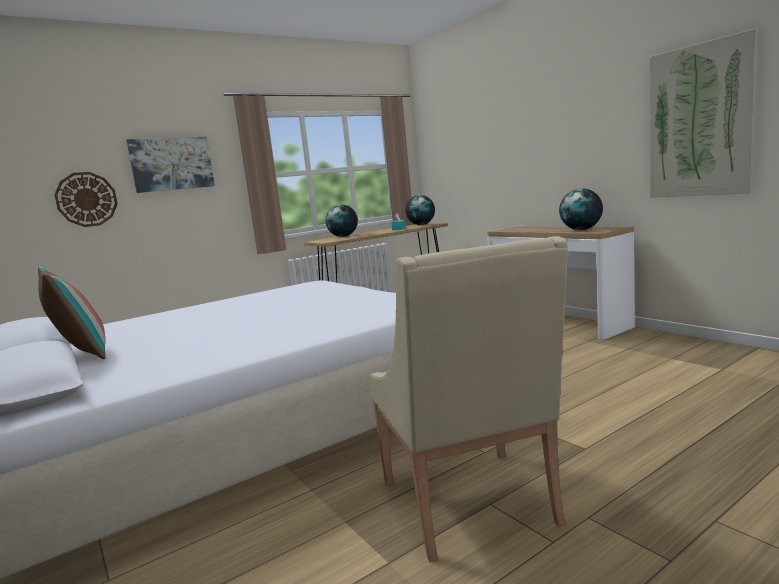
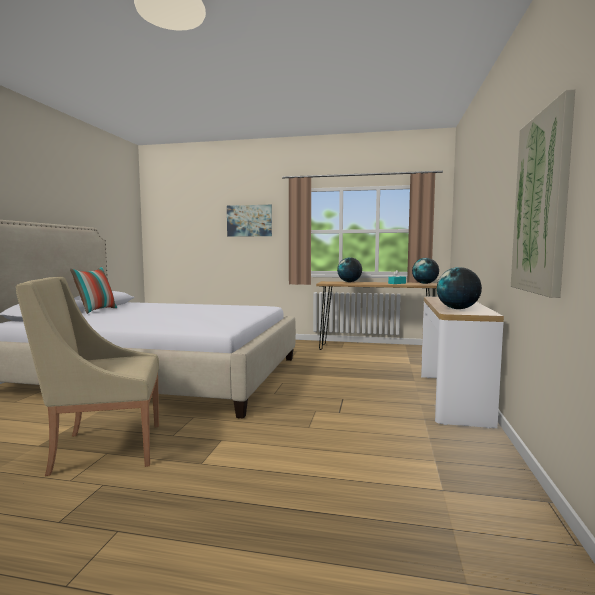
camera: 45 degrees right, 5 degrees down
(86, 199) = (203, 237): wall clock -> none
(472, 504) = (104, 448): beige armchair -> beige armchair turned 45 degrees clockwise

